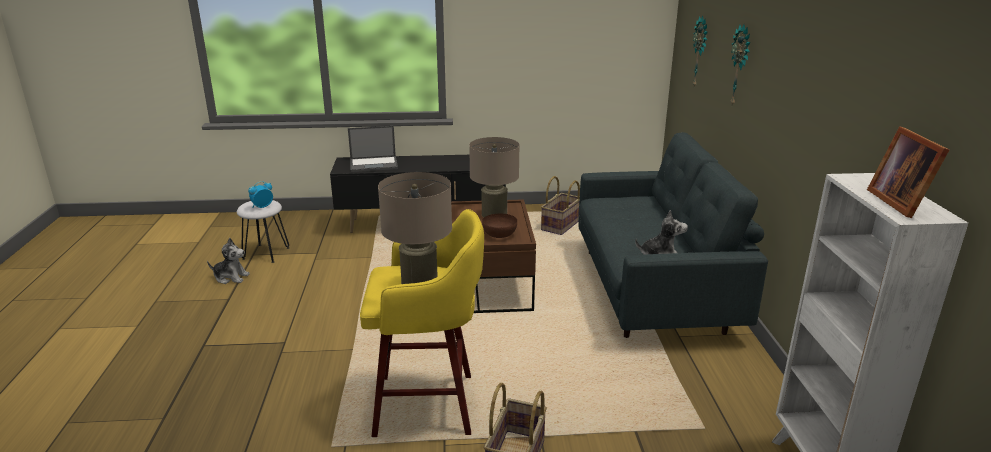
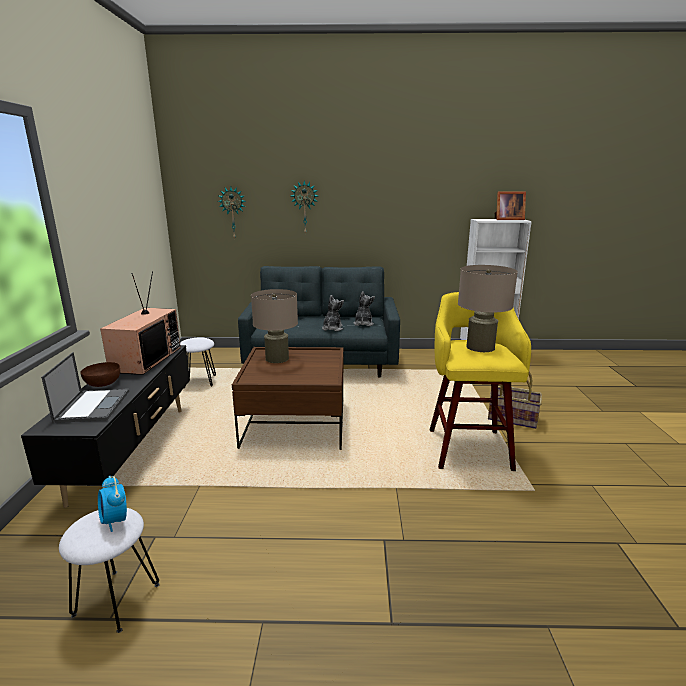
camera: 85 degrees left, 5 degrees down
(231, 277) = (187, 634): plush toy -> plush toy (332, 328)
(466, 162) = (146, 359): none -> television
(499, 235) = (320, 358): brown bowl -> brown bowl (103, 383)
(561, 225) = (200, 382): basket -> white stool

